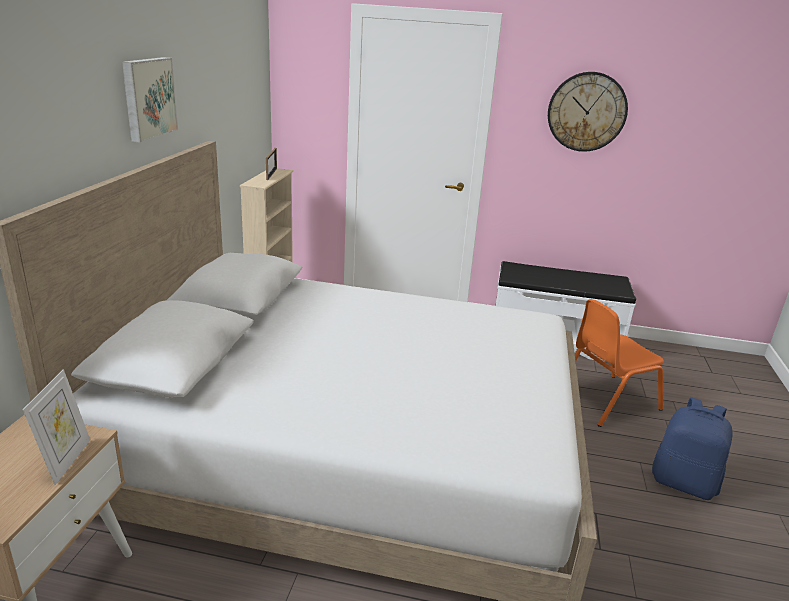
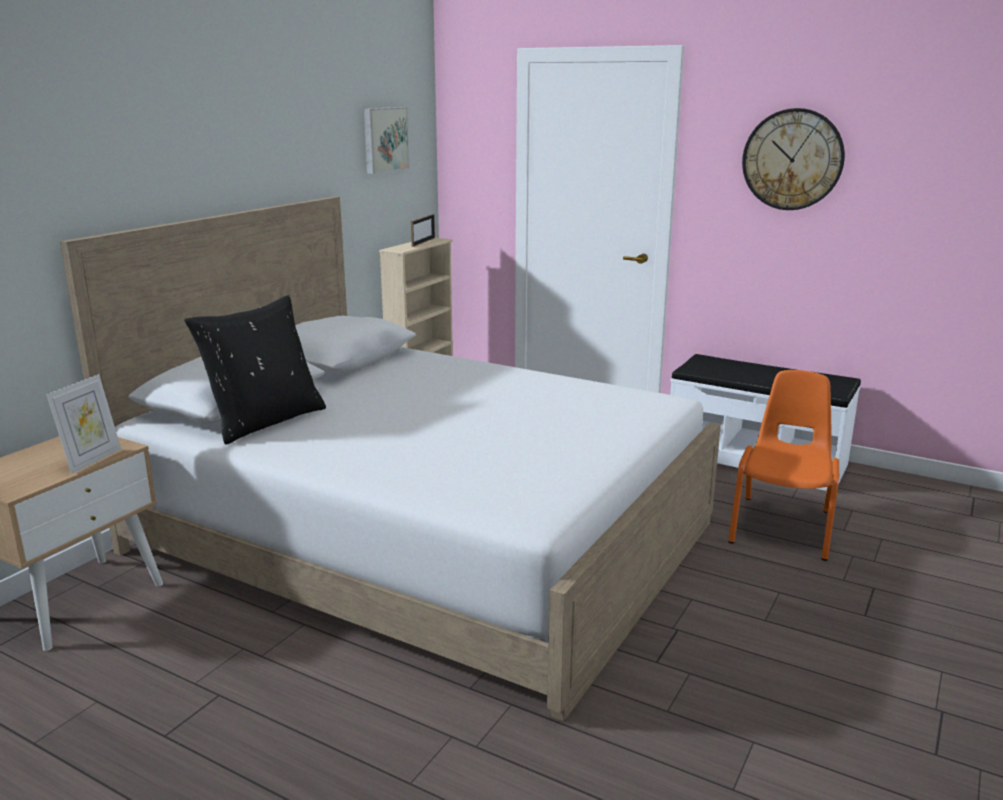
camera: 20 degrees right, 5 degrees down
(148, 98) = (252, 145): picture -> picture (384, 139)
(221, 382) = (265, 421): none -> black pillow
(606, 400) = (782, 527): orange chair -> orange chair turned 120 degrees clockwise
(684, 483) = (825, 620): blue backpack -> none

